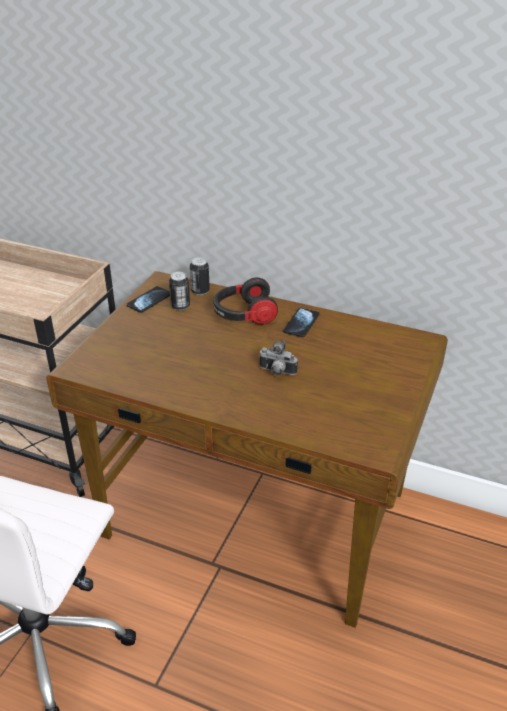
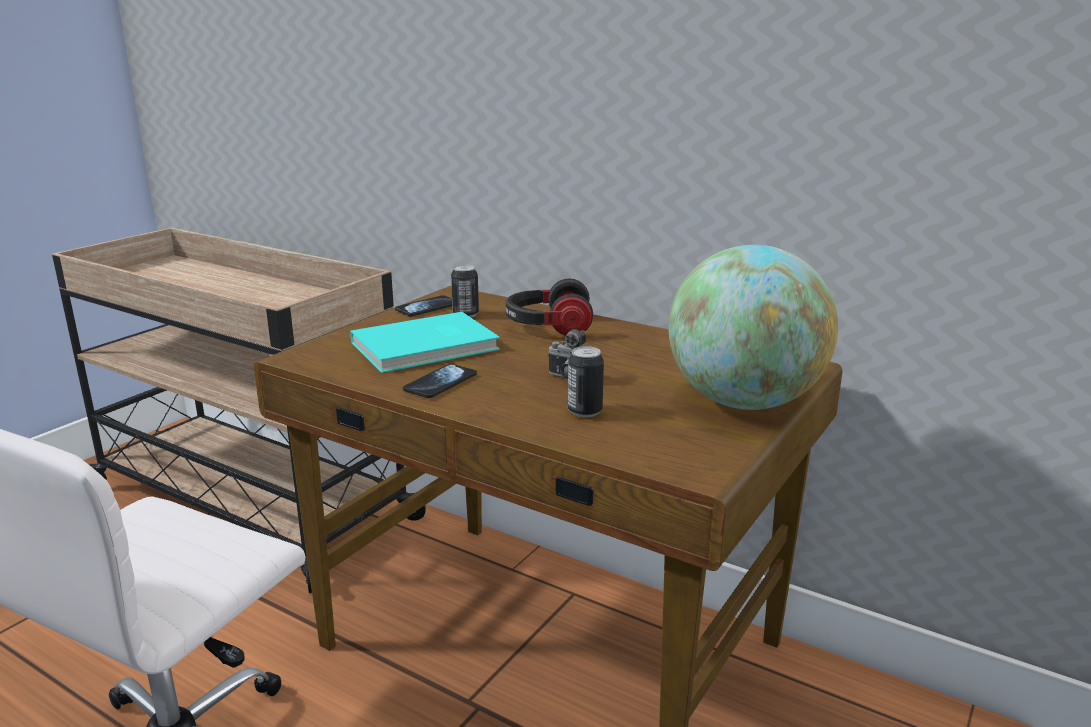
camera: 10 degrees right, 15 degrees down
(166, 346) = (428, 347): none -> turquoise book
(200, 291) = (499, 304): can -> can (585, 411)
(301, 323) = (626, 339): phone -> phone (440, 383)
(393, 382) = (744, 402): none -> globe

